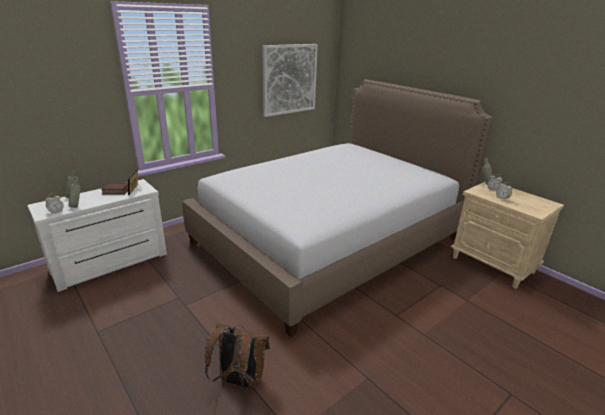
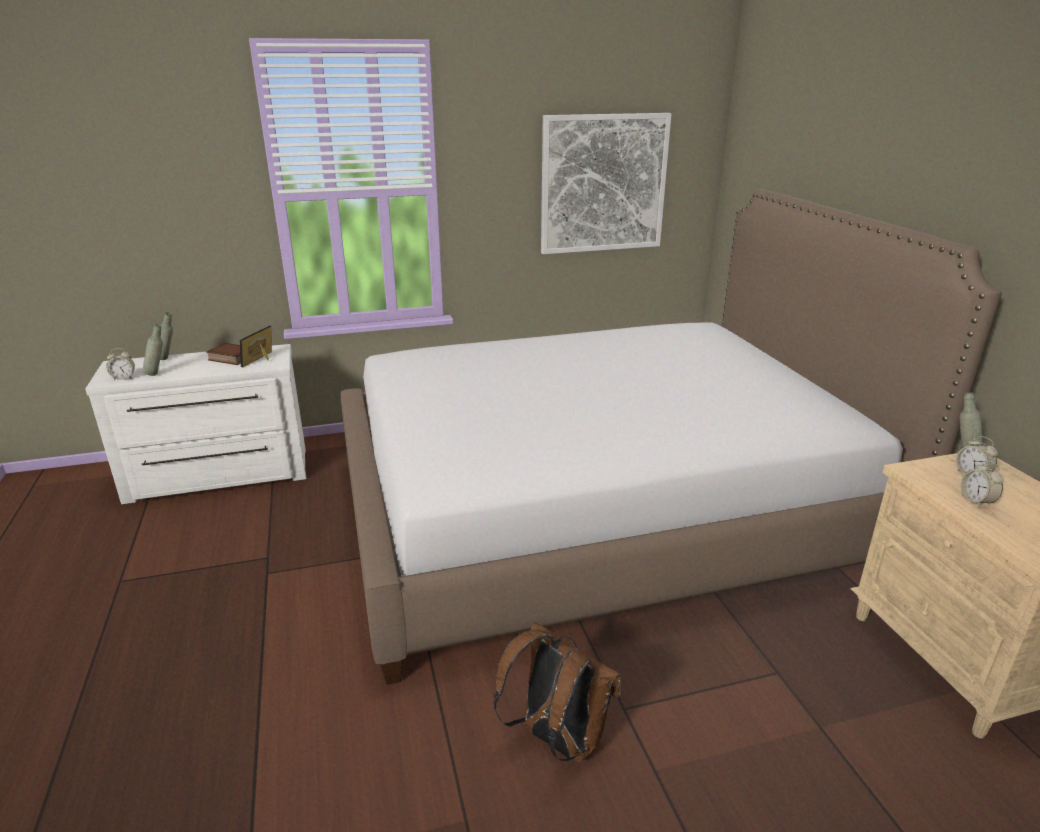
camera: 25 degrees right, 0 degrees up
(239, 380) = (244, 735): brown backpack -> brown backpack (557, 739)

